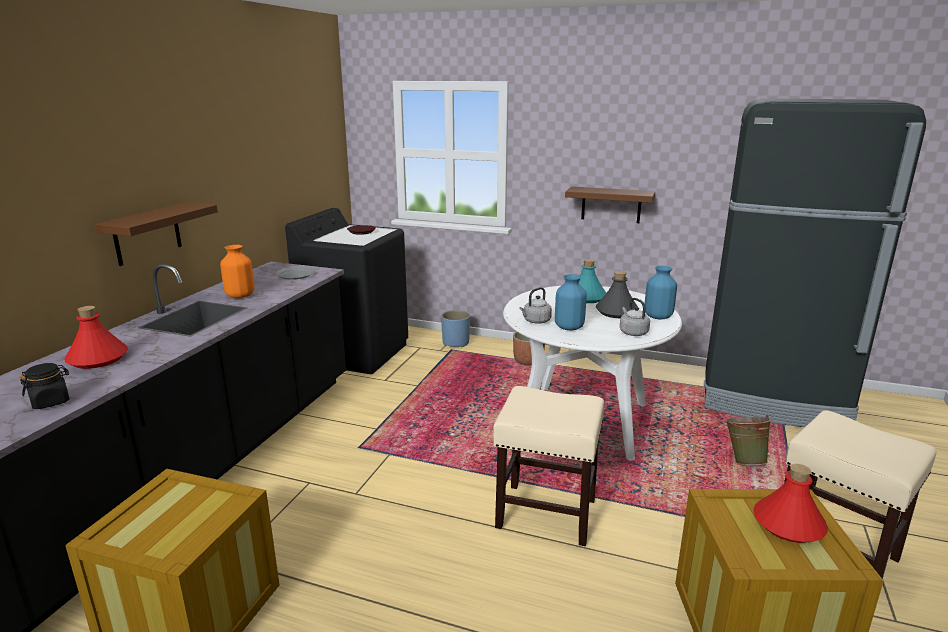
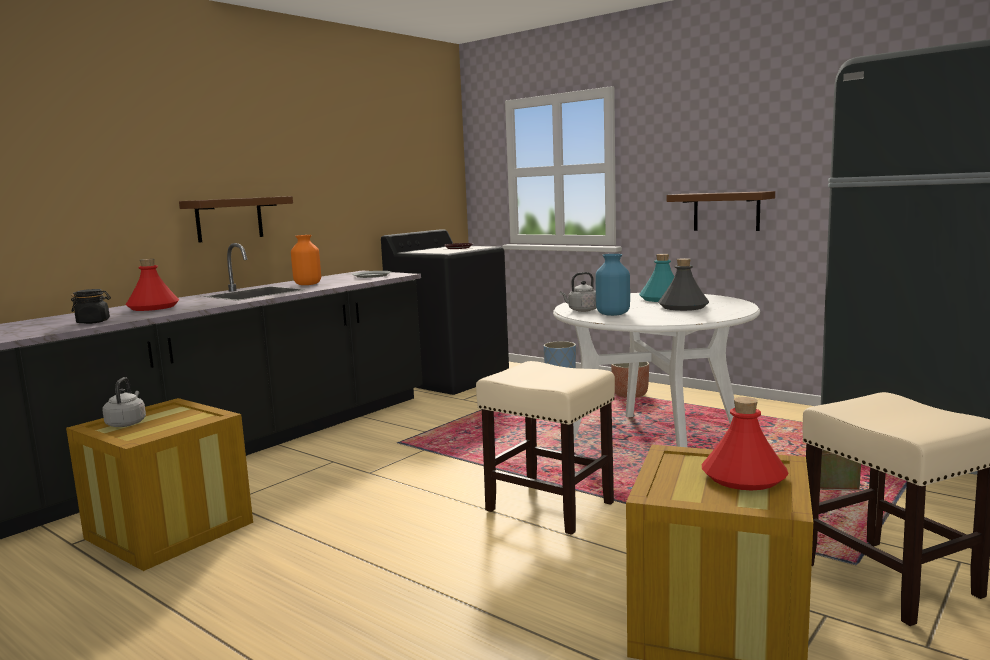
camera: 20 degrees right, 10 degrees down
(632, 332) = (681, 318): grey kettle -> grey kettle (127, 423)
(658, 316) = (729, 310): blue vase -> none

